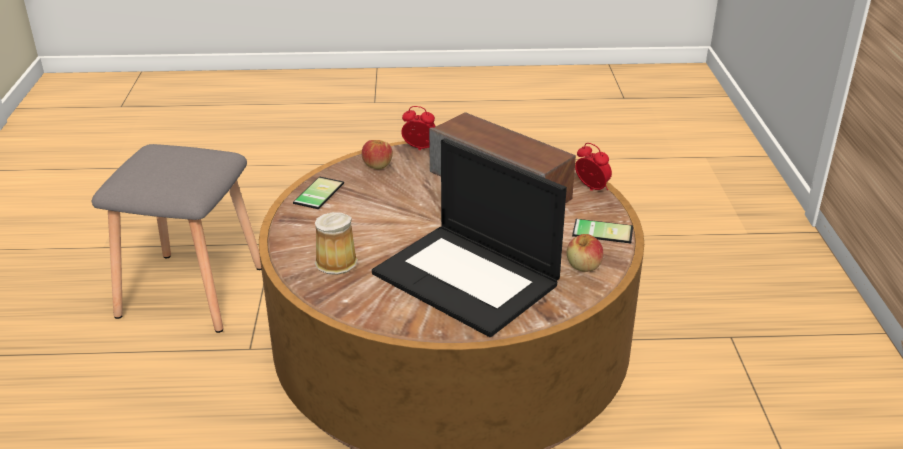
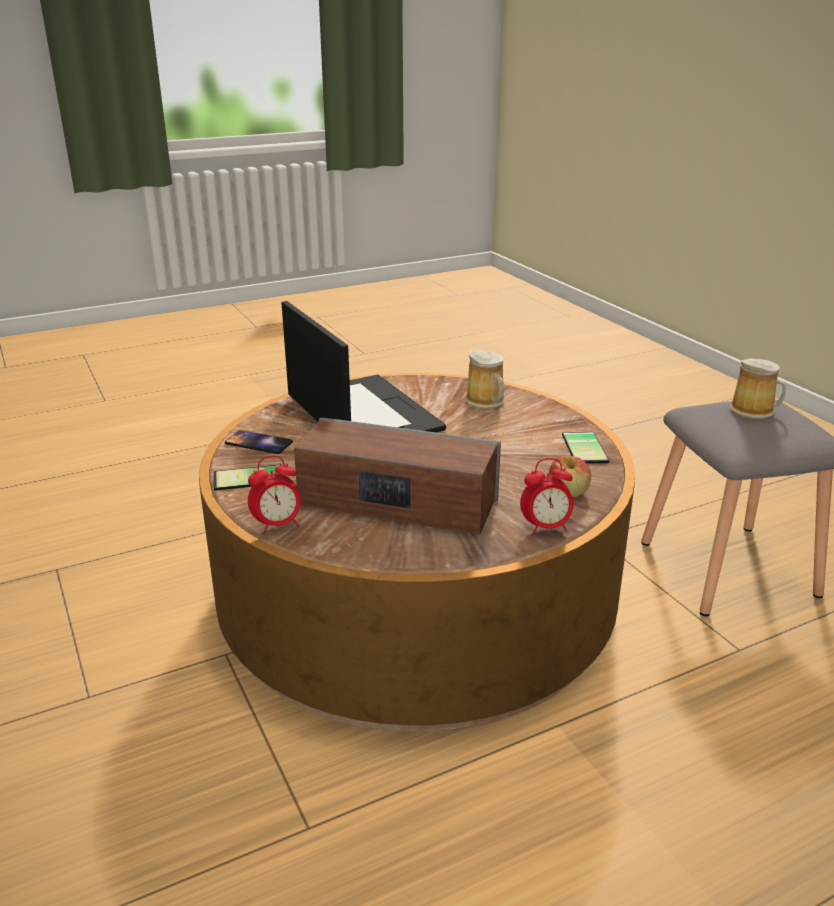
camera: 155 degrees right, 5 degrees down
(155, 172) = (755, 411): none -> mug
(468, 279) = (361, 413): laptop -> laptop turned 45 degrees clockwise
(583, 266) = (258, 443): apple -> phone
(592, 189) = (277, 525): alarm clock -> alarm clock turned 45 degrees counterclockwise

